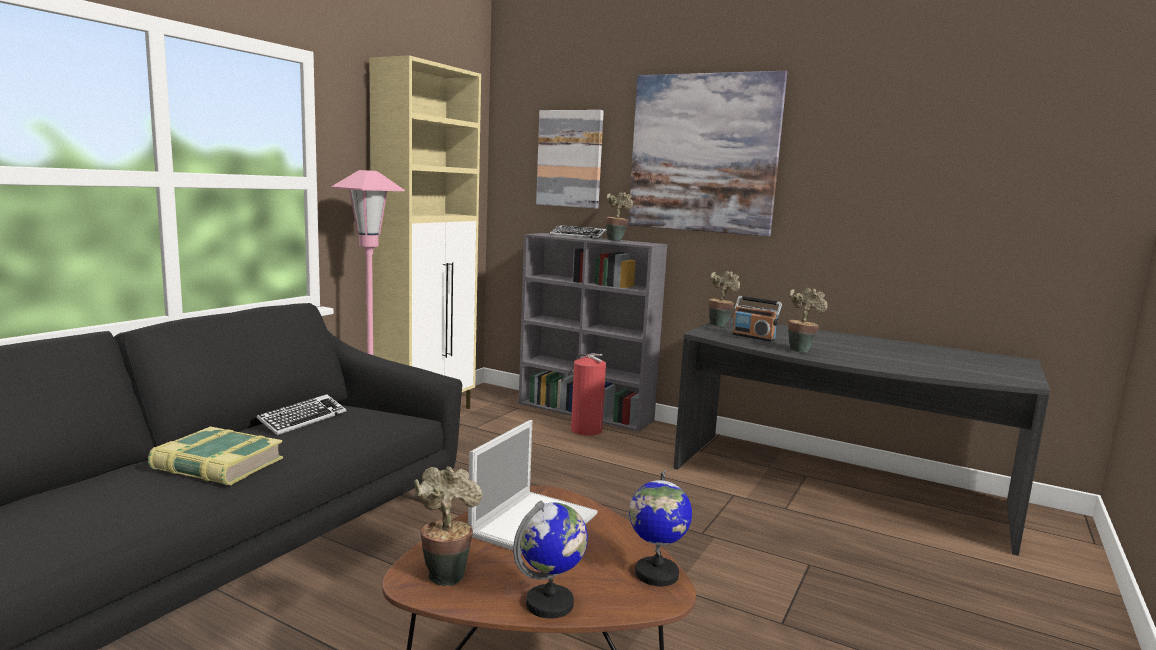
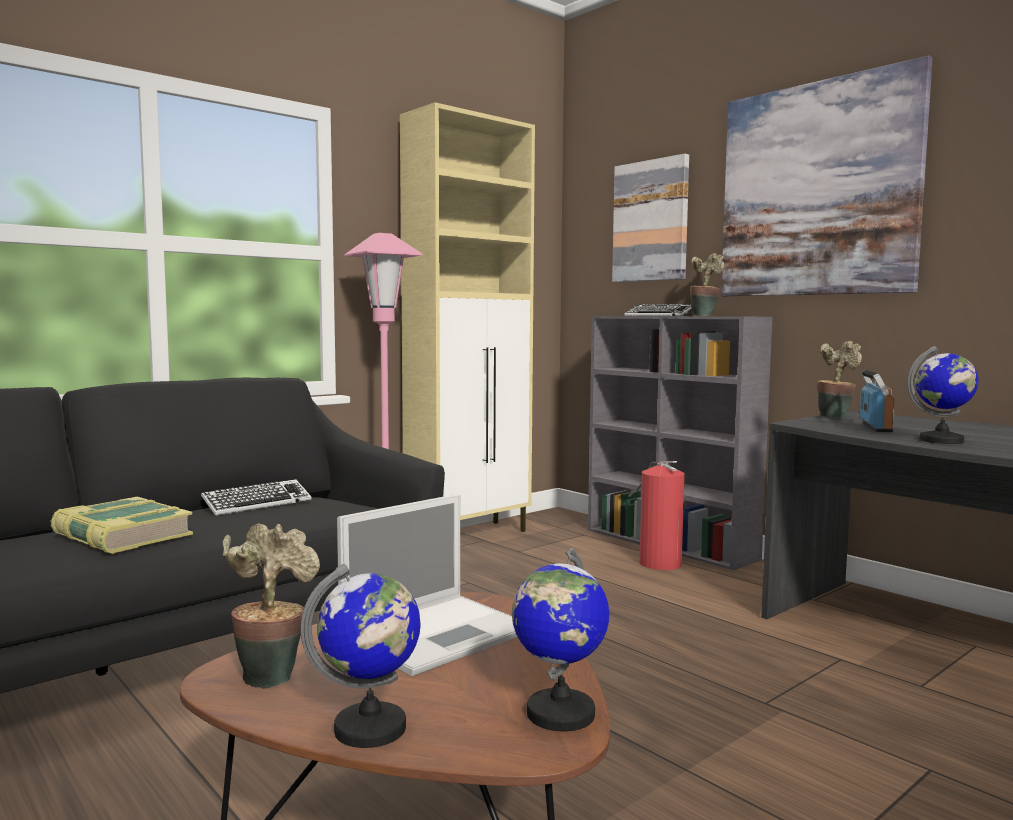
camera: 20 degrees right, 5 degrees down
(753, 337) = (875, 428): radio -> radio turned 135 degrees counterclockwise
(801, 350) = (942, 441): potted plant -> globe

